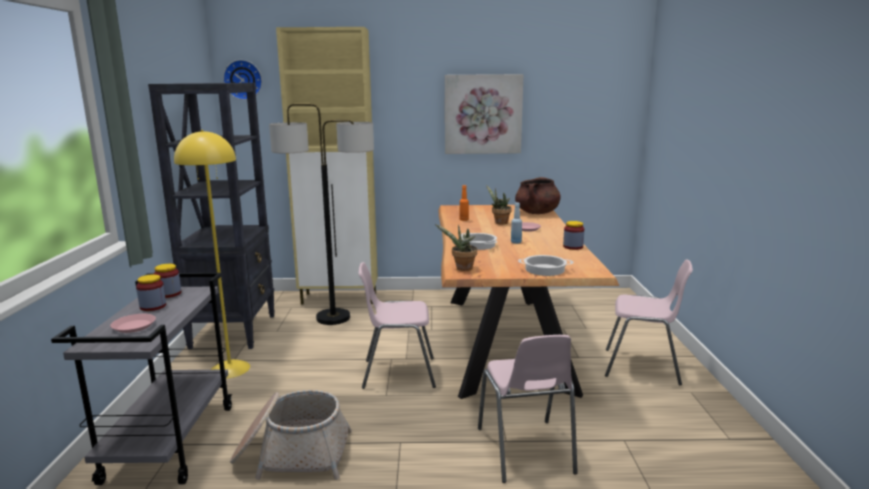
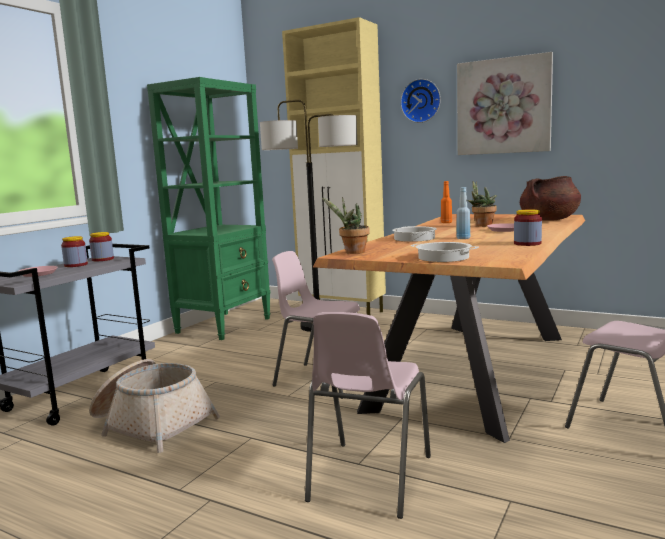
camera: 30 degrees right, 5 degrees down
(229, 369) = (186, 352): yellow floor lamp -> none
(234, 331) = (224, 325): black bookcase -> green bookcase
(243, 80) = (270, 90): wall clock -> wall clock (421, 101)

